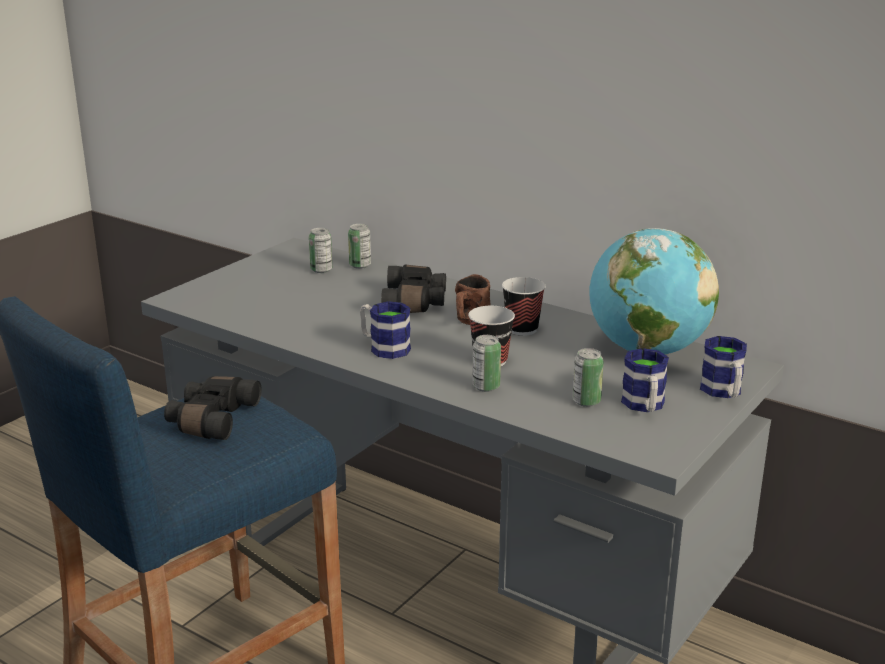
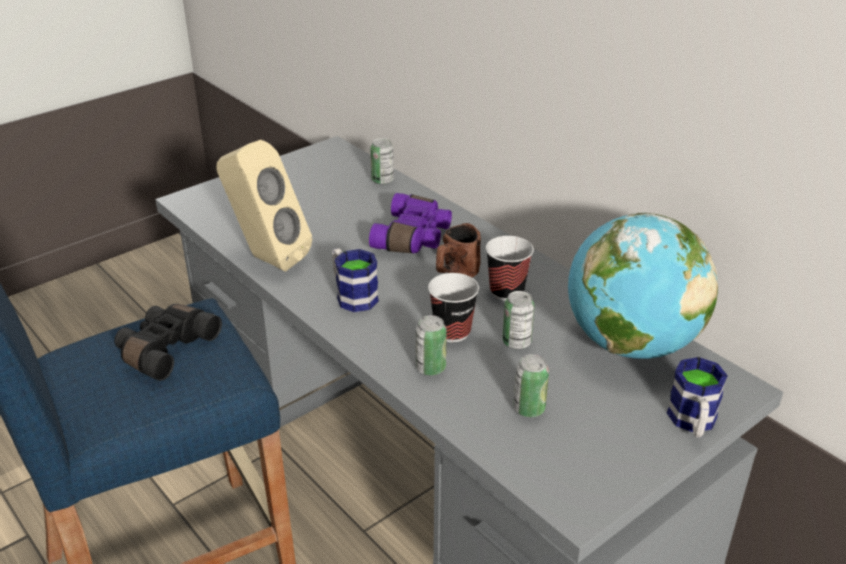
camera: 15 degrees right, 10 degrees up
(285, 332) = (266, 259): none -> beige speaker
(321, 270) = (342, 181): can -> can (516, 342)
(415, 302) = (414, 237): black binoculars -> purple binoculars
(644, 406) = (591, 428): mug -> none

